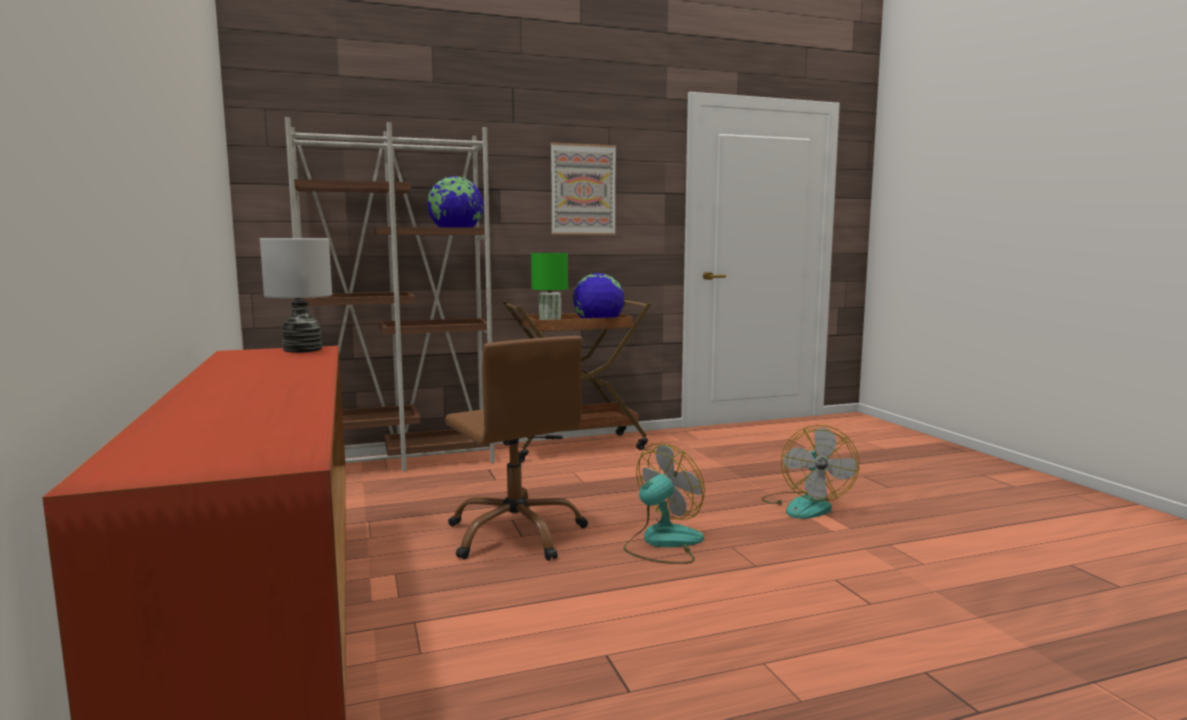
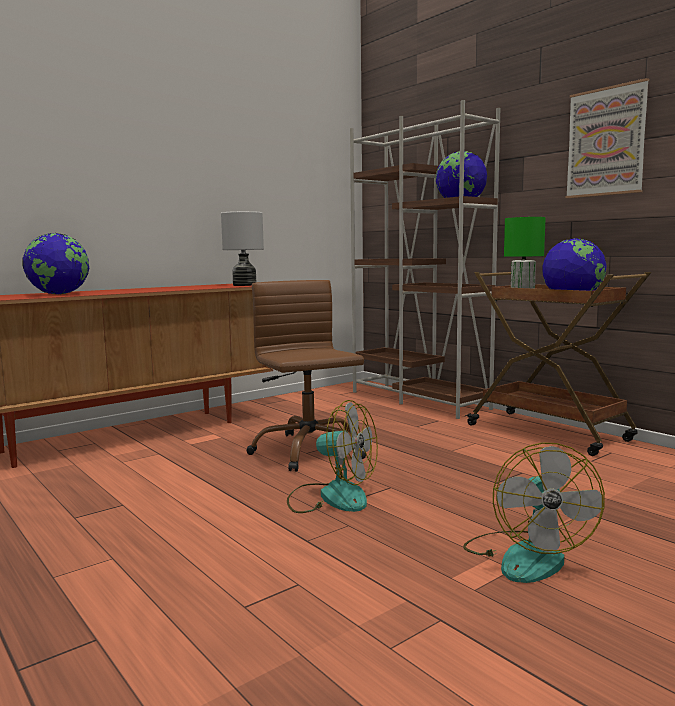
camera: 70 degrees right, 0 degrees up
(258, 408) = (59, 294): none -> globe
(516, 534) = (308, 451): brown office chair -> brown office chair turned 120 degrees clockwise
(805, 505) = (526, 556): fan -> fan turned 75 degrees counterclockwise

